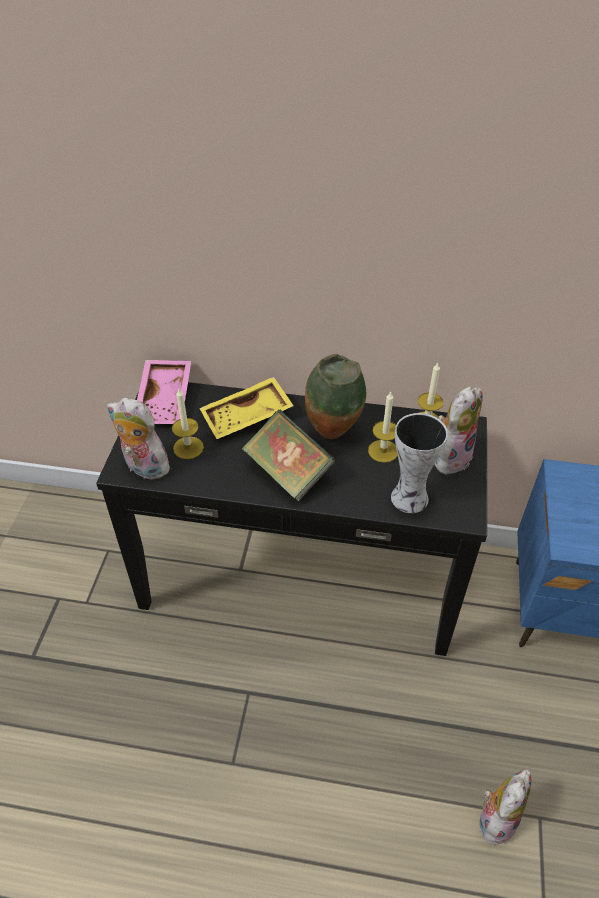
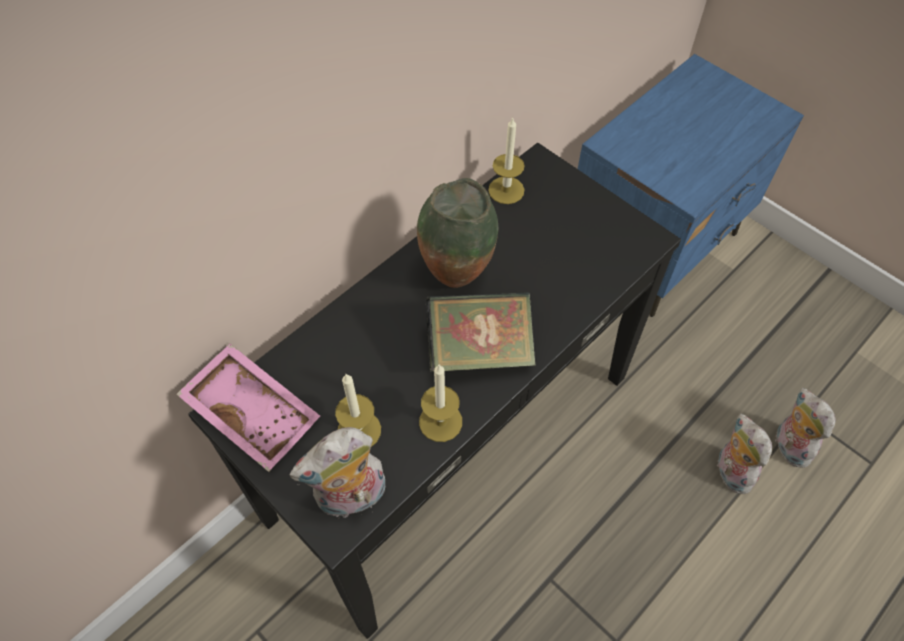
camera: 55 degrees left, 10 degrees up
(247, 417) = (362, 341): yellow tray -> none
(383, 451) = (516, 249): candle -> candle (440, 421)
(408, 499) = (596, 269): vase -> none
(450, 456) = (566, 201): plush toy -> plush toy (729, 471)

